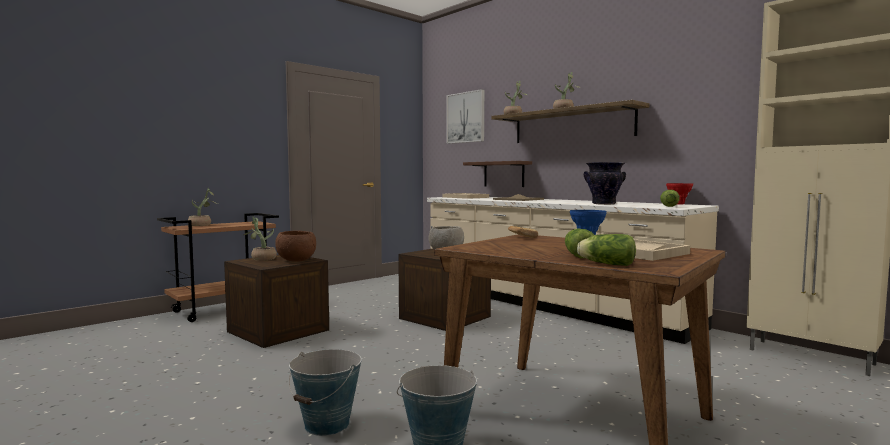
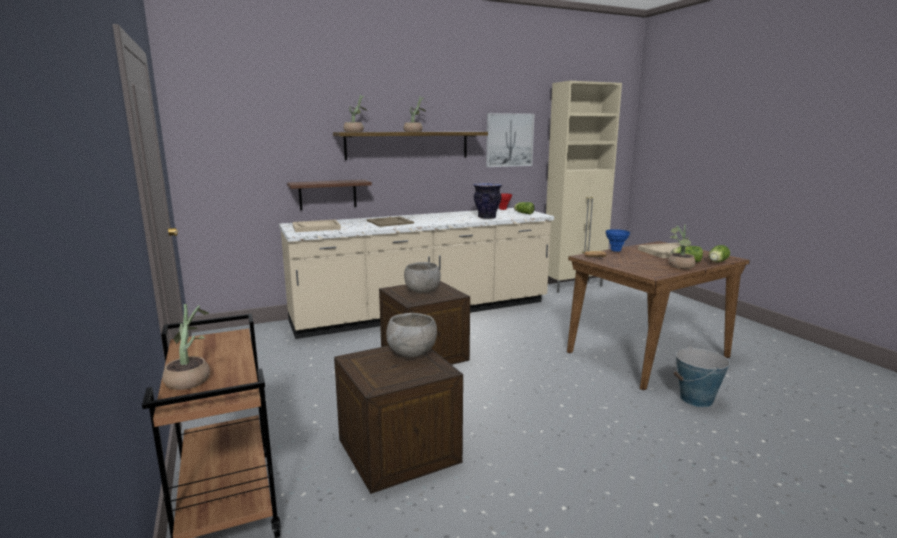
camera: 70 degrees left, 10 degrees up
(261, 258) = (371, 373): potted plant -> potted plant (680, 266)
(296, 261) = (412, 354): brown bowl -> grey bowl
(327, 424) = (665, 434): bucket -> none
(466, 117) = (259, 125): picture -> picture (509, 140)

